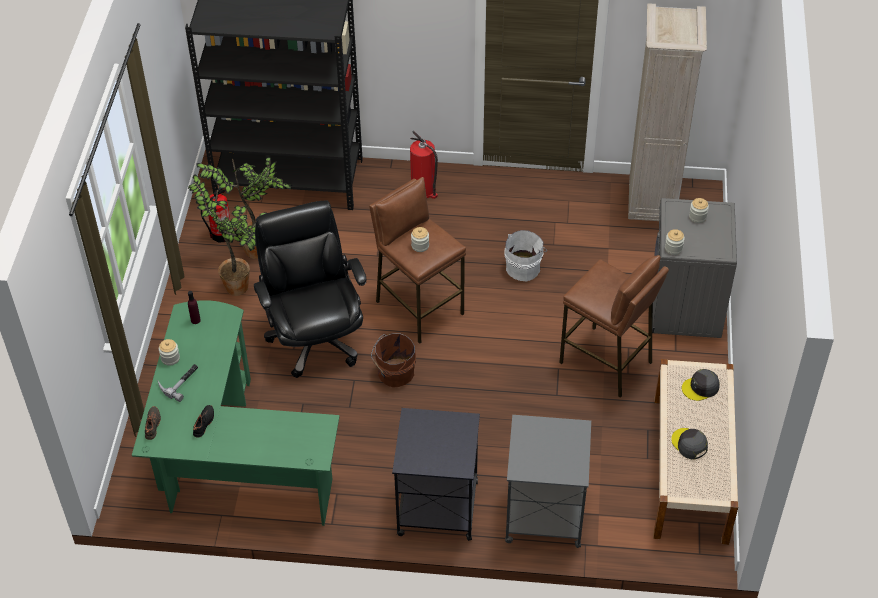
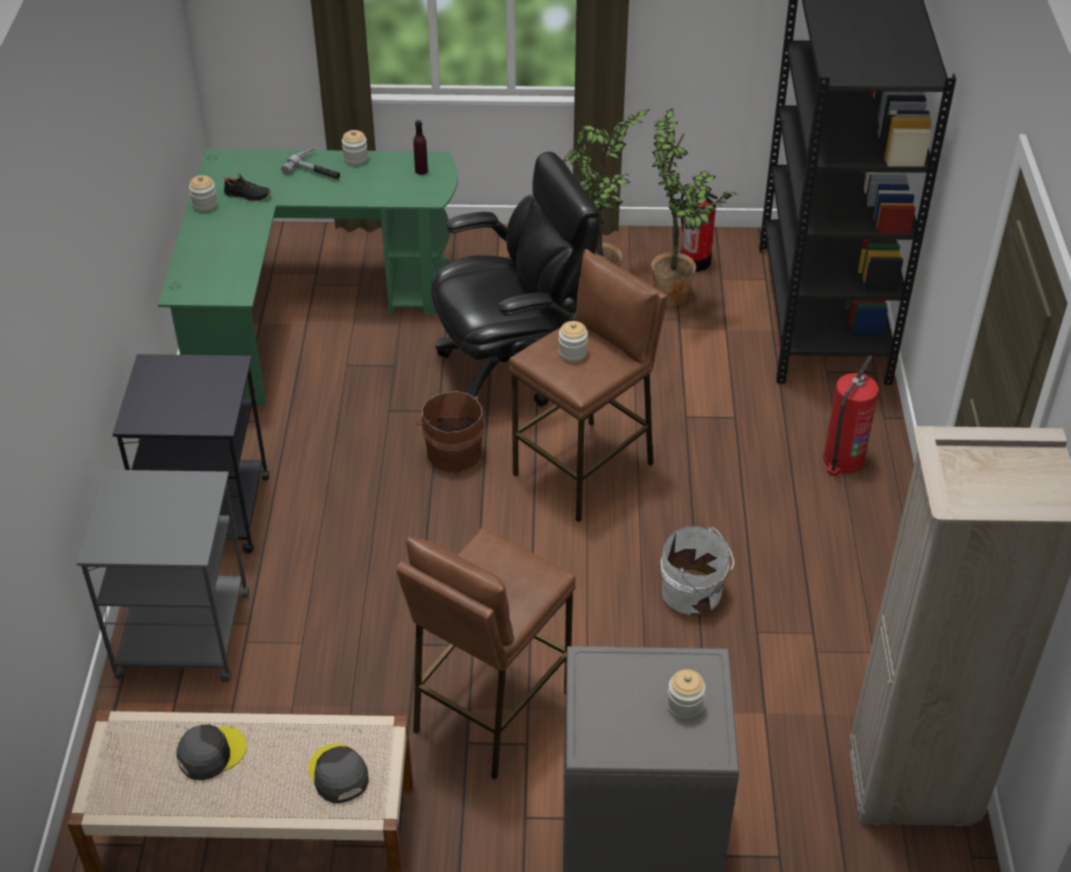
camera: 85 degrees right, 5 degrees down
(153, 425) = (248, 158): black shoe -> none
(673, 248) = (591, 664): jar -> jar (205, 204)

